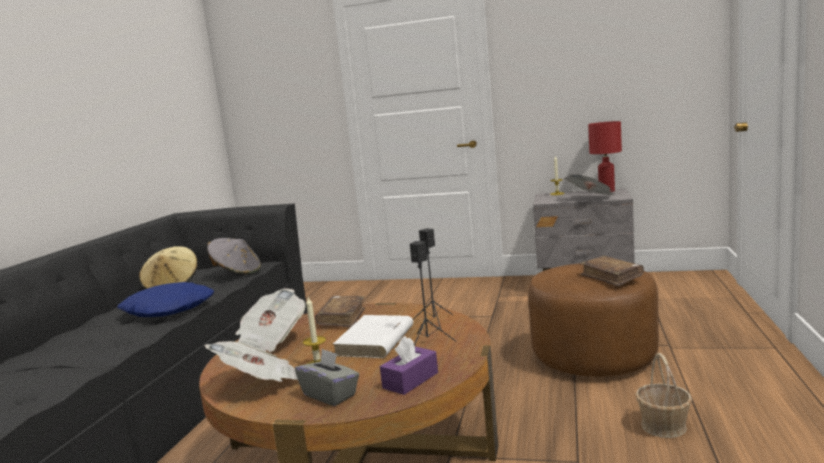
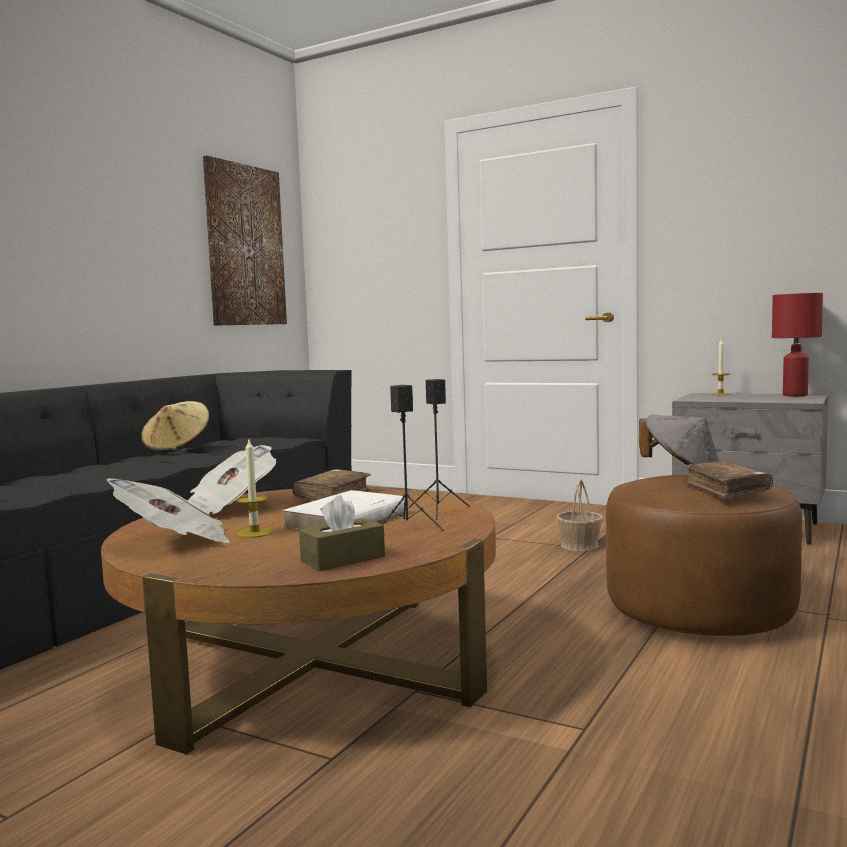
camera: 15 degrees right, 5 degrees down
(168, 309) = (149, 466): blue pillow -> none
(178, 104) = (245, 245): none -> picture
(237, 273) = (257, 443): grey hat -> grey hat (682, 472)
(330, 395) = (235, 560): grey tissue box -> none
(410, 380) = (343, 559): purple tissue box -> brown tissue box
(591, 198) = (762, 400): newspaper -> none
(663, 426) = (745, 710): basket -> basket (579, 546)

